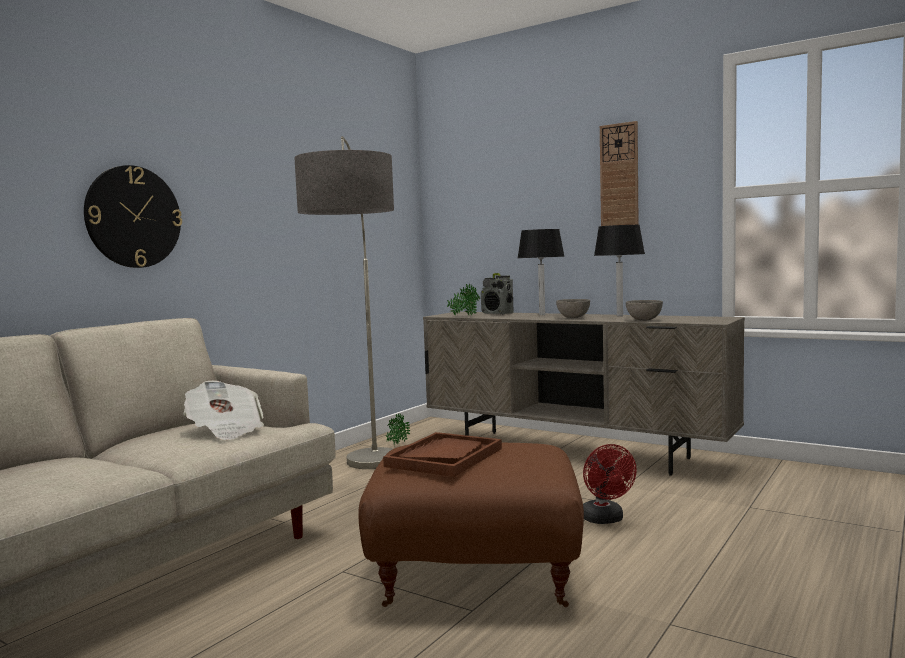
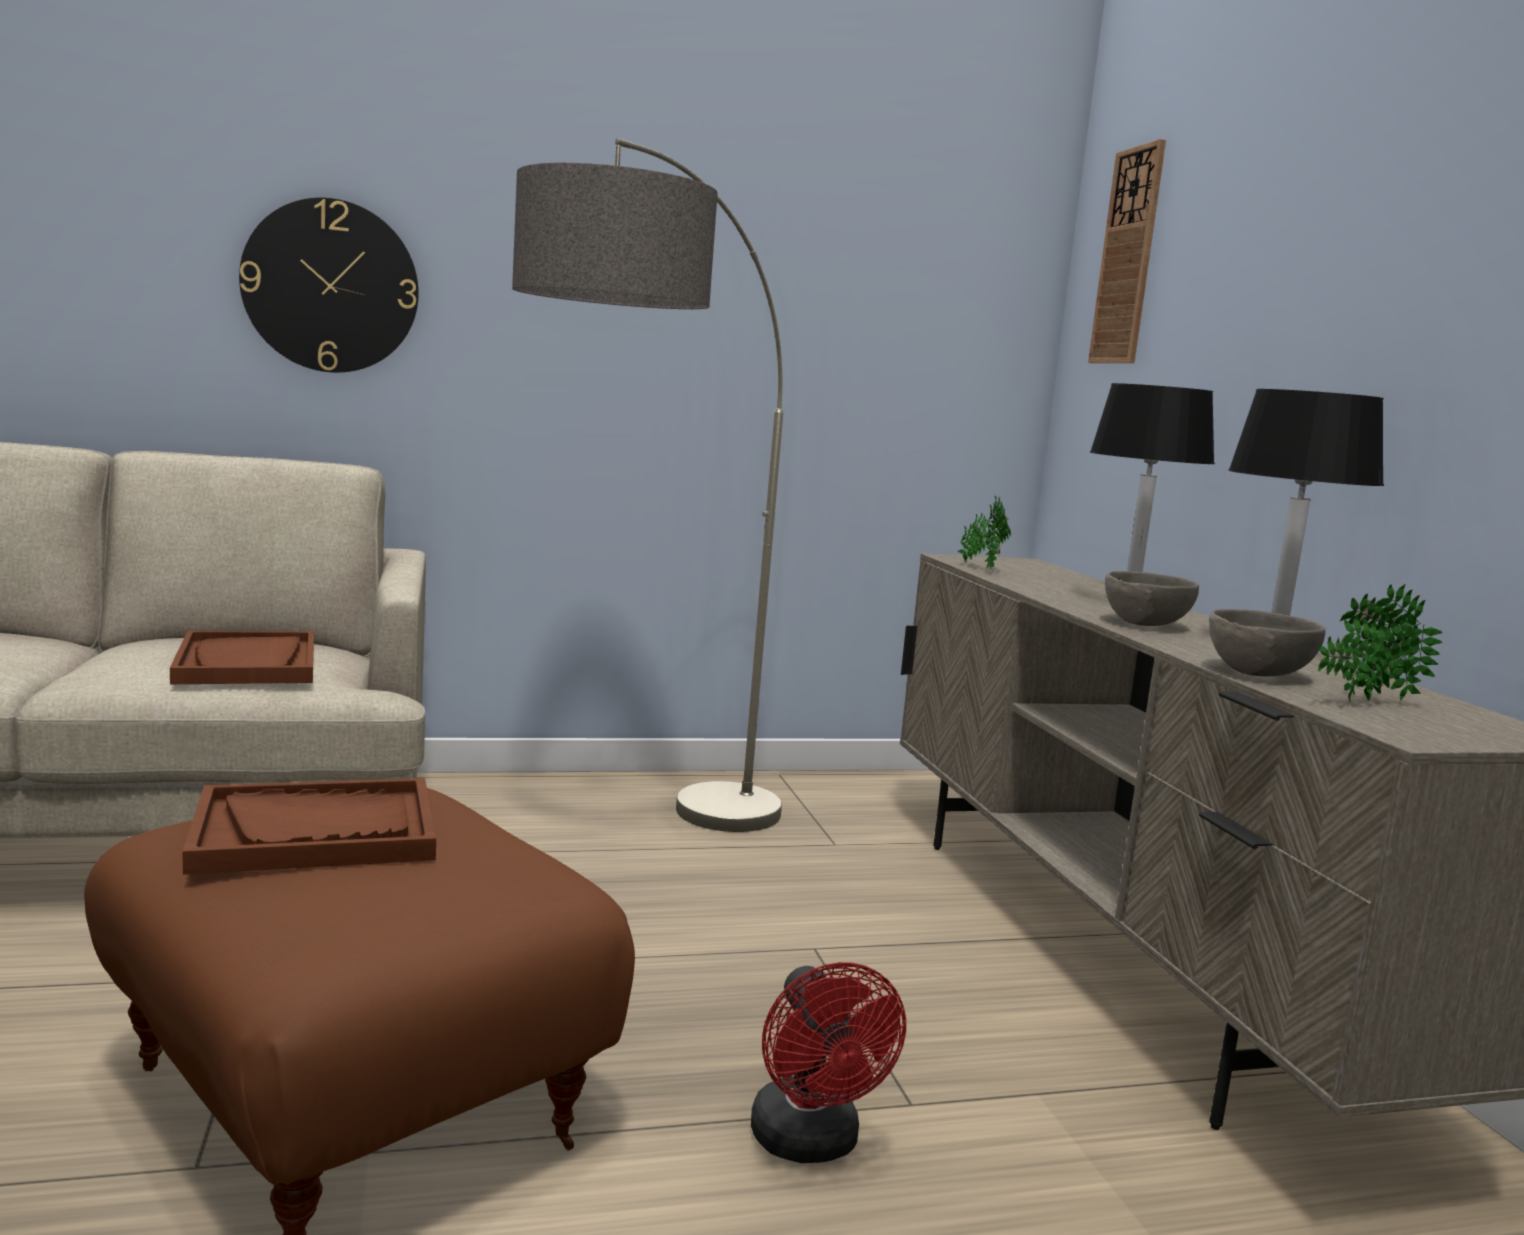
camera: 40 degrees right, 5 degrees up
(225, 430) = (248, 663): newspaper -> brown tray
(396, 445) = (824, 800): potted plant -> potted plant (1362, 703)
(497, 313) = (1069, 579): radio -> none
(605, 520) = (811, 1144): red fan -> red fan turned 45 degrees counterclockwise
(619, 176) = (1425, 253): wall clock -> wall clock (1128, 257)

